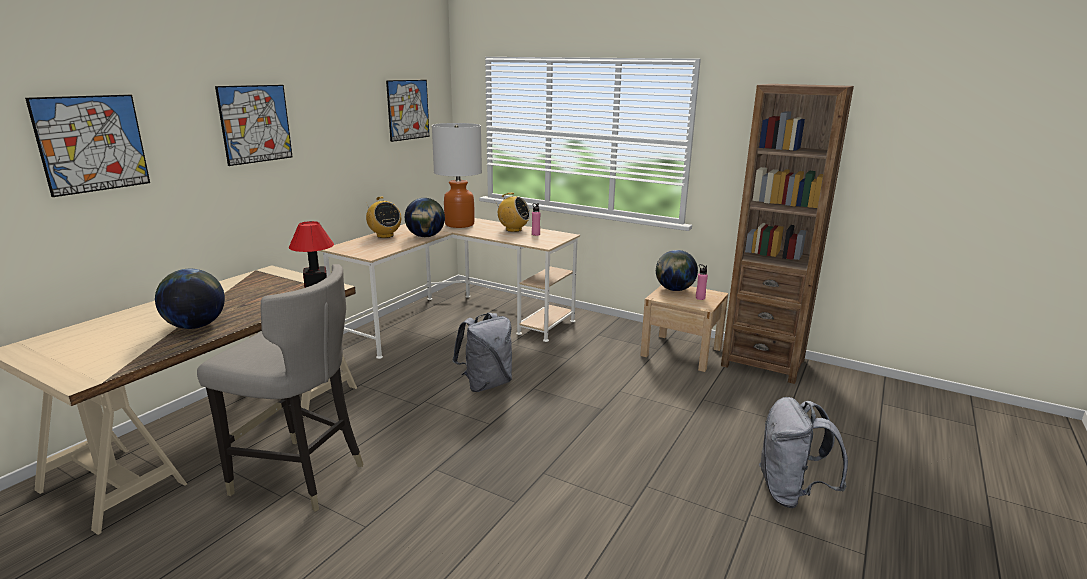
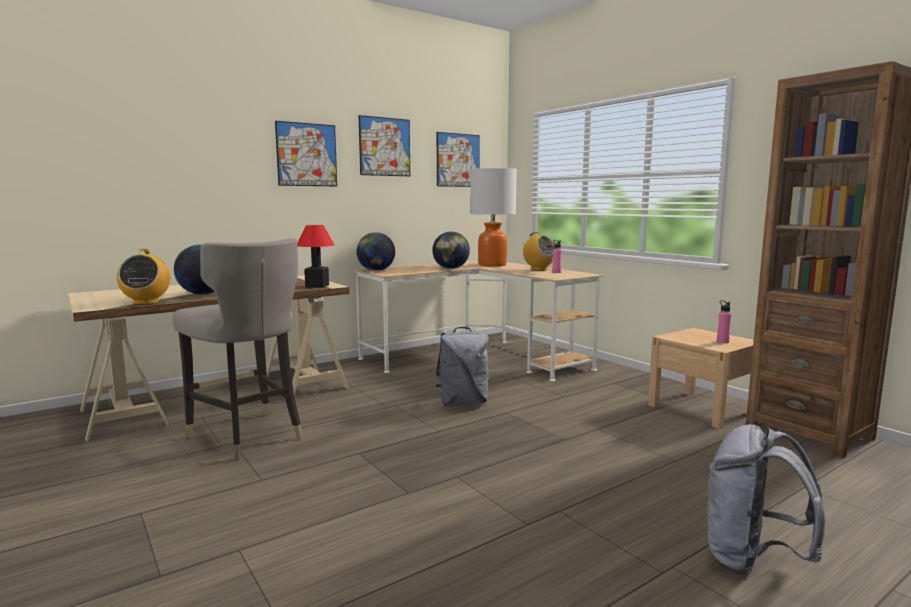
camera: 25 degrees right, 10 degrees down
(92, 144) = (171, 153): picture -> picture (385, 147)
(385, 235) = (417, 266): radio -> radio (146, 302)
(674, 289) = (696, 333): globe -> globe (376, 270)

